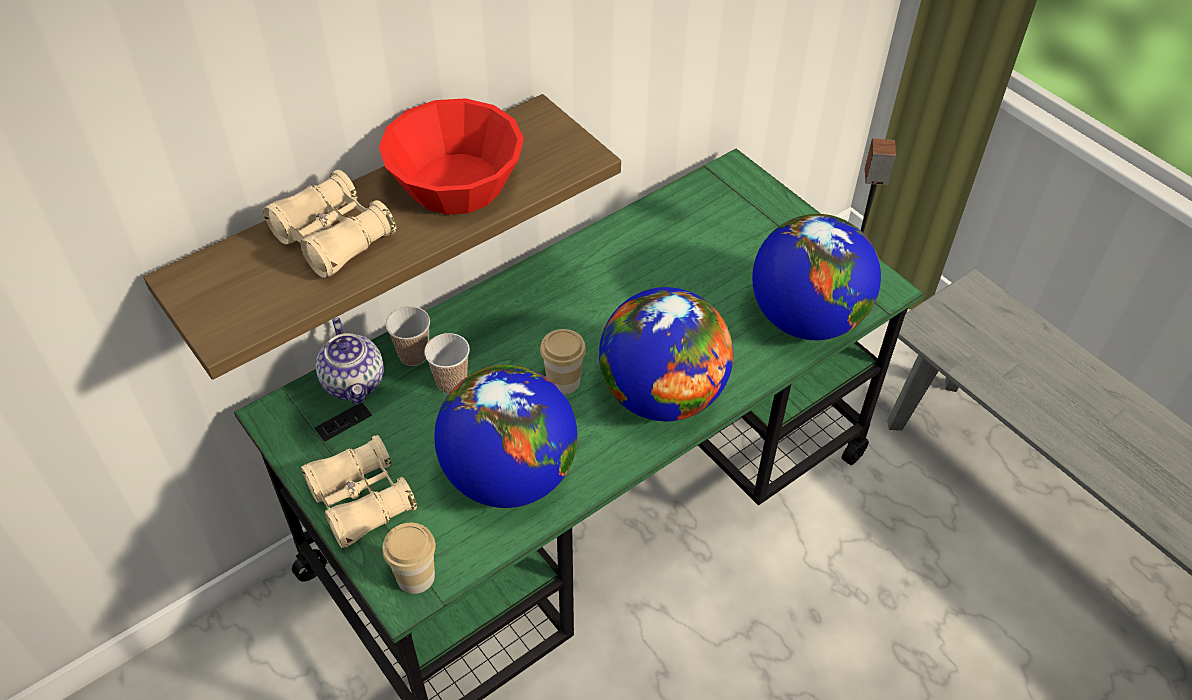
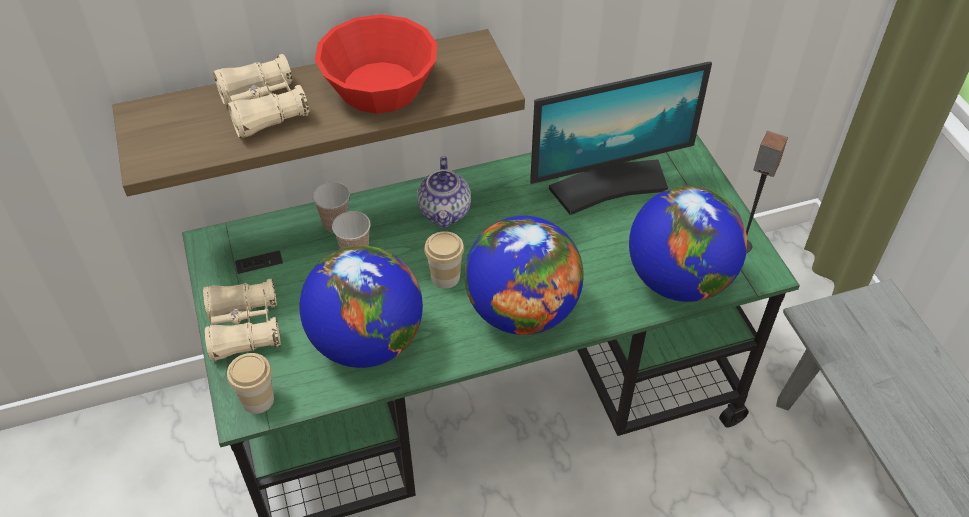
camera: 20 degrees right, 0 degrees up
(355, 382) = (281, 233): teapot -> teapot (445, 212)
(691, 238) = (609, 184): none -> monitor

